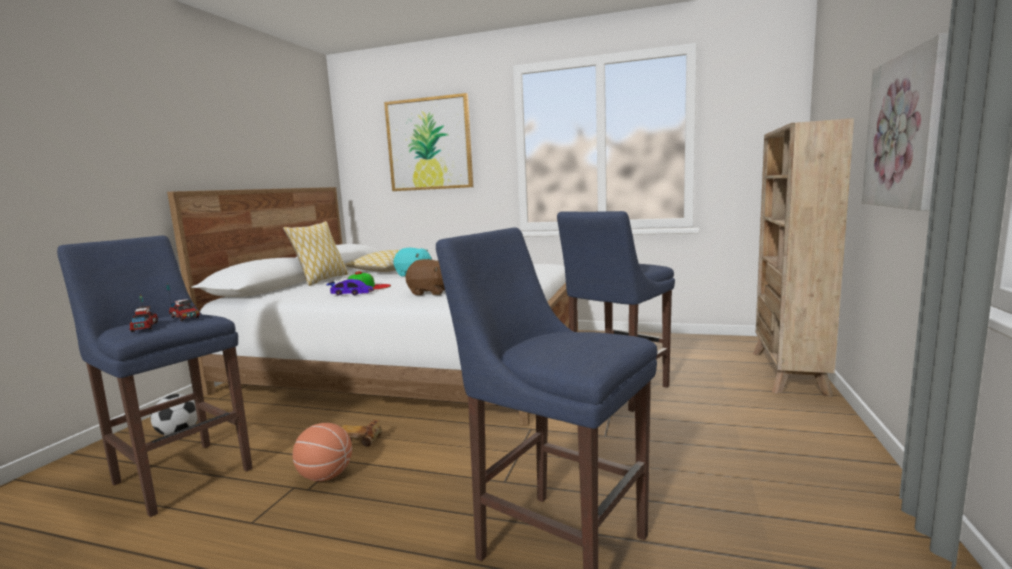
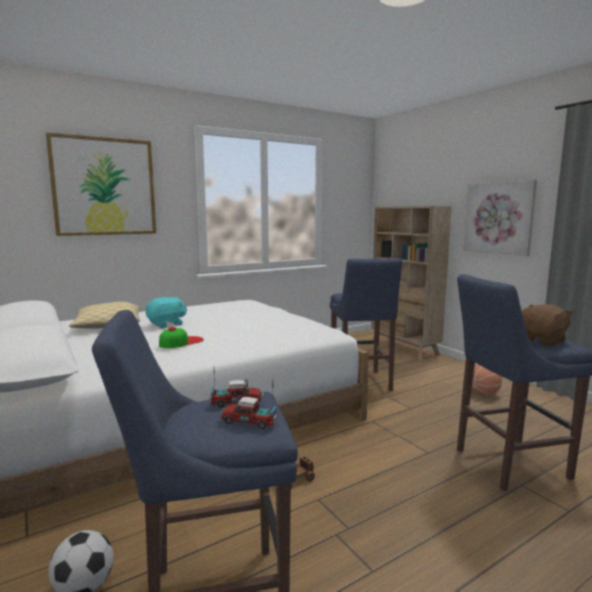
camera: 50 degrees left, 0 degrees up
(322, 280) = (73, 347): pillow -> none
(325, 476) = (335, 513): basketball -> basketball (483, 394)
(351, 293) = (187, 351): toy car -> none
(430, 292) = (262, 335): brown plush toy -> brown plush toy (542, 340)

